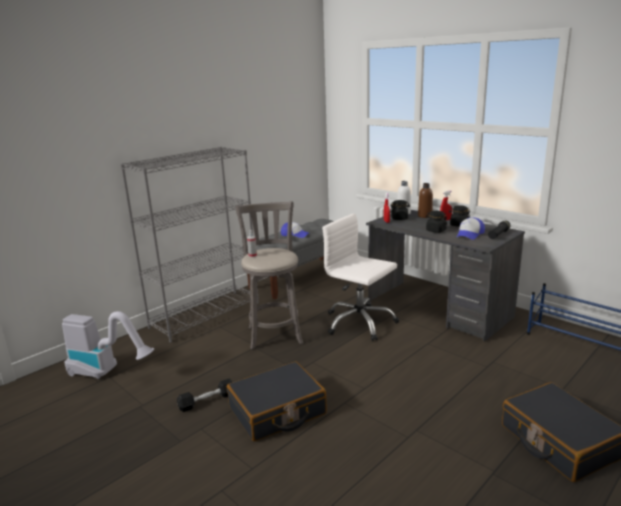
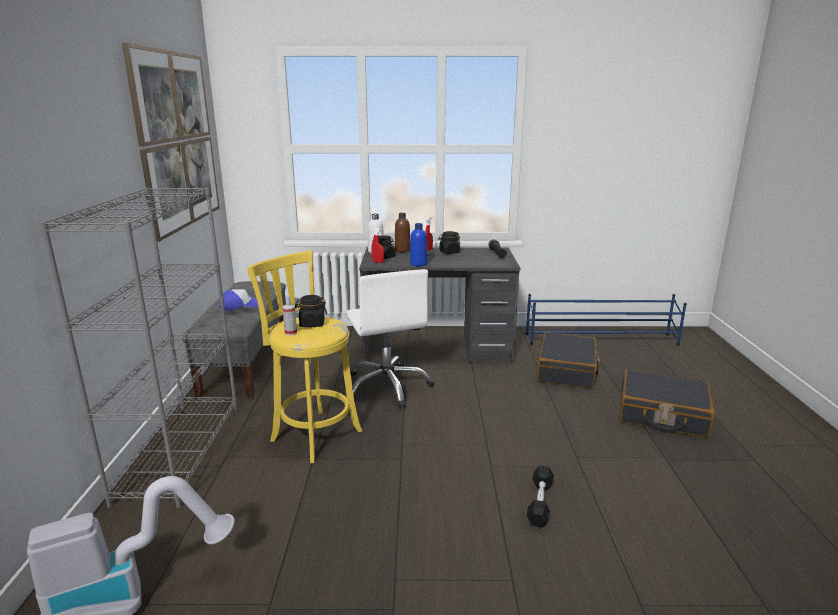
camera: 45 degrees left, 0 degrees up
(207, 401) = (351, 546): black dumbbell -> black dumbbell (540, 503)
(269, 115) = (177, 141): none -> picture
(274, 333) = (313, 434): grey stool -> yellow stool
(277, 411) = (446, 510): black suitcase -> black suitcase (566, 370)
(359, 323) = (388, 386): white office chair -> white office chair turned 105 degrees counterclockwise
(412, 229) = (418, 264): none -> blue bottle
(435, 230) = (441, 261): black jar -> black jar (312, 324)
(470, 234) = (475, 258): cap -> none

